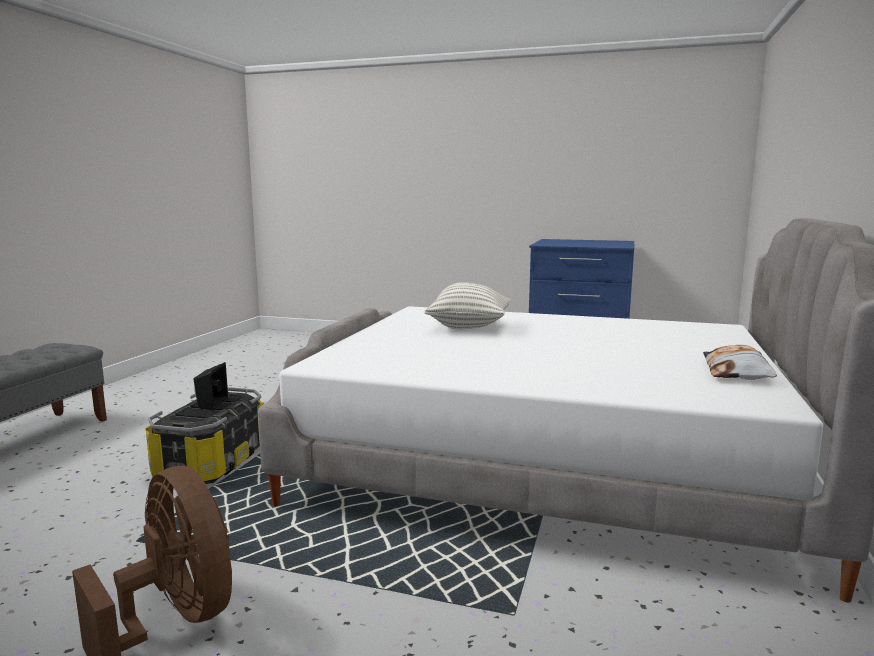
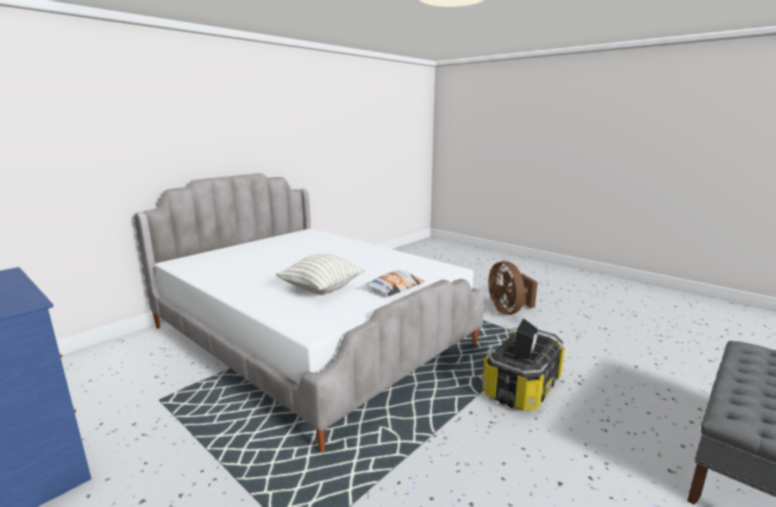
camera: 155 degrees left, 5 degrees up
(737, 372) = (277, 240): pillow -> pillow (395, 287)

